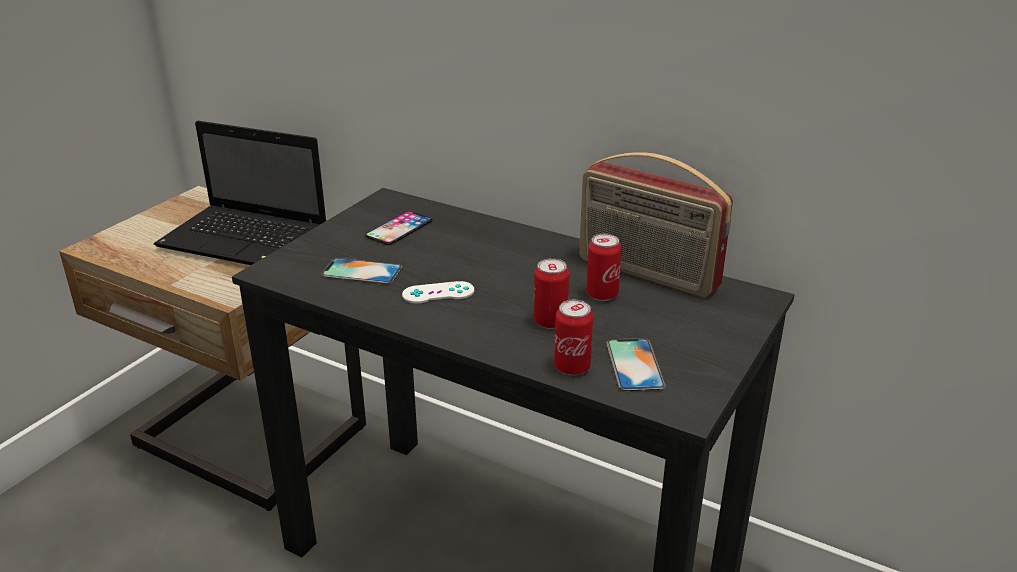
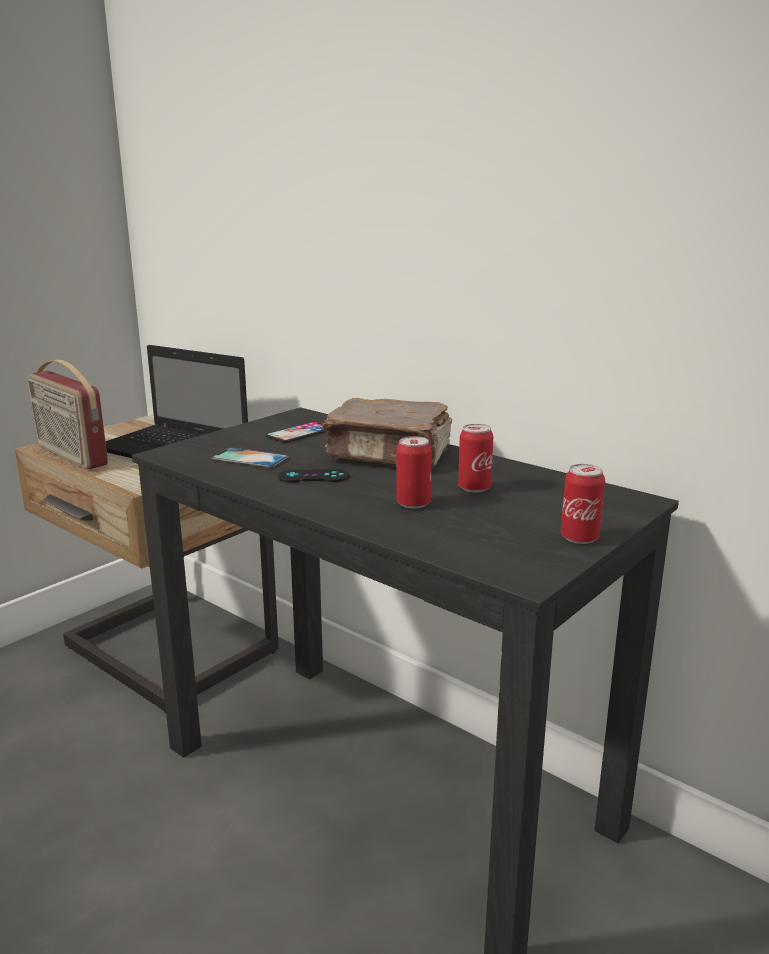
camera: 10 degrees right, 10 degrees down
(438, 293) = (313, 476): white game controller -> black game controller
(504, 254) = (390, 455): none -> brown book
(572, 367) = (419, 537): can -> can (579, 538)
(634, 365) = (485, 540): phone -> none
(646, 274) = (526, 476): radio -> radio (70, 455)

